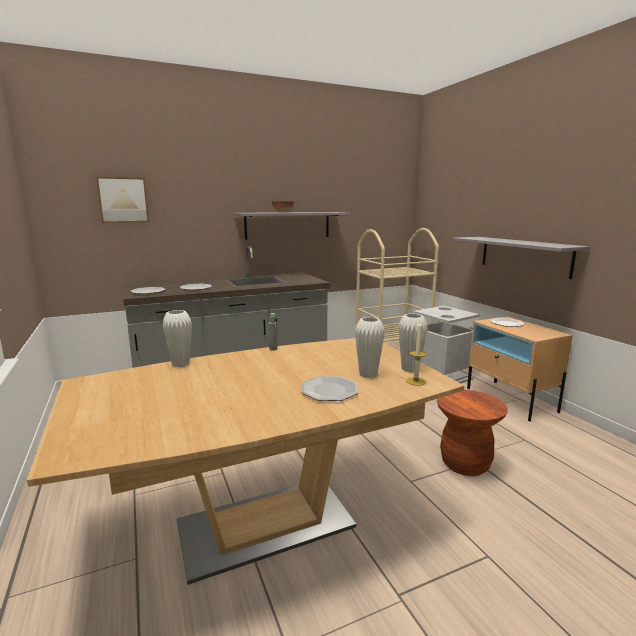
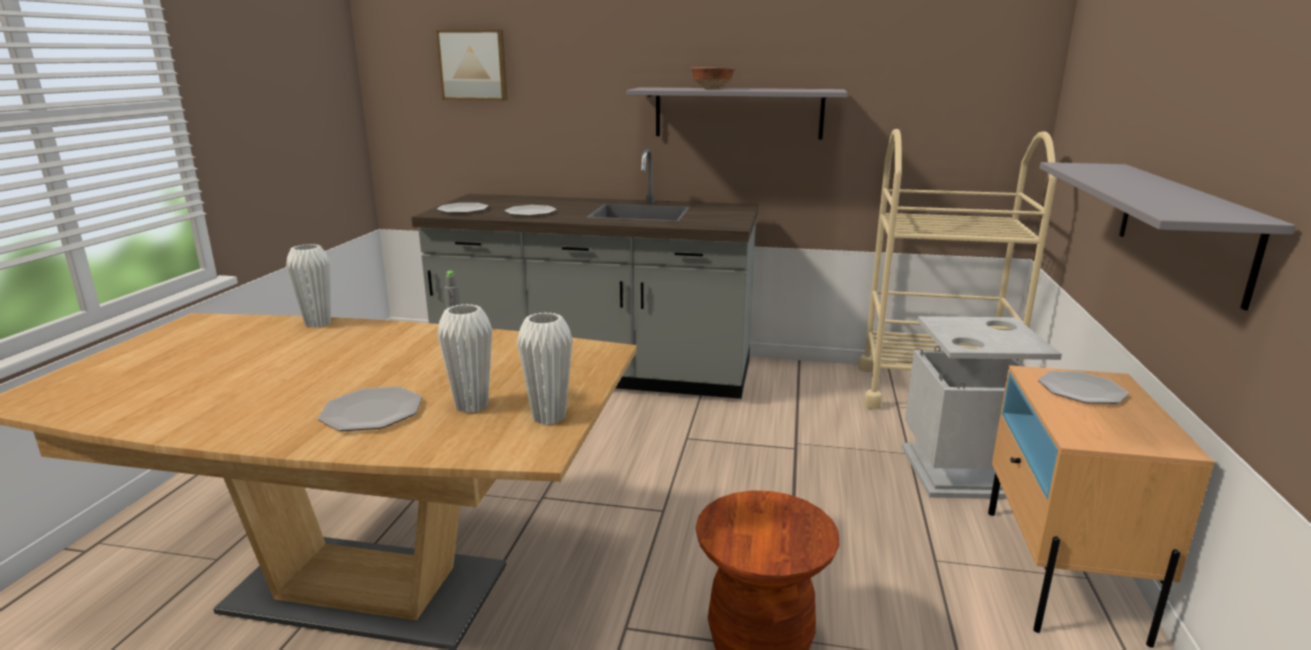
camera: 35 degrees right, 5 degrees up
(415, 381) = (505, 439): candle -> none

